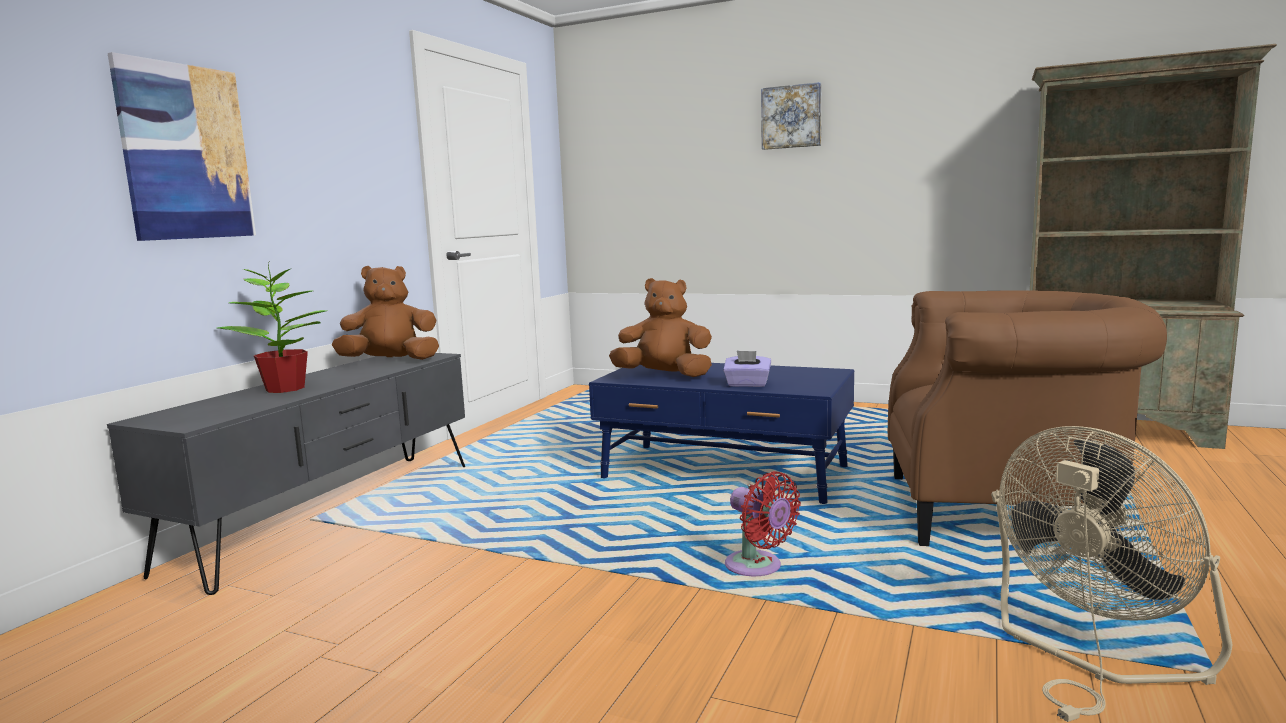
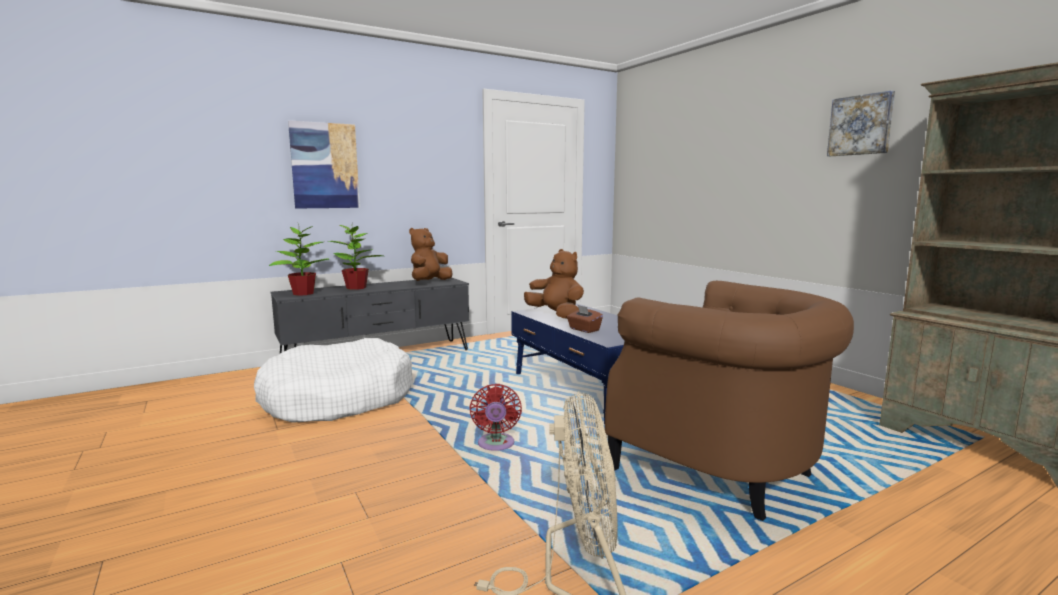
camera: 35 degrees right, 0 degrees up
(204, 414) = (303, 293): none -> potted plant
(391, 361) = (429, 282): brown plush toy -> brown plush toy turned 75 degrees counterclockwise
(394, 591) = (338, 399): none -> white dog bed
(747, 384) = (584, 329): purple tissue box -> brown tissue box
(791, 117) = (752, 131): picture -> picture (861, 125)

